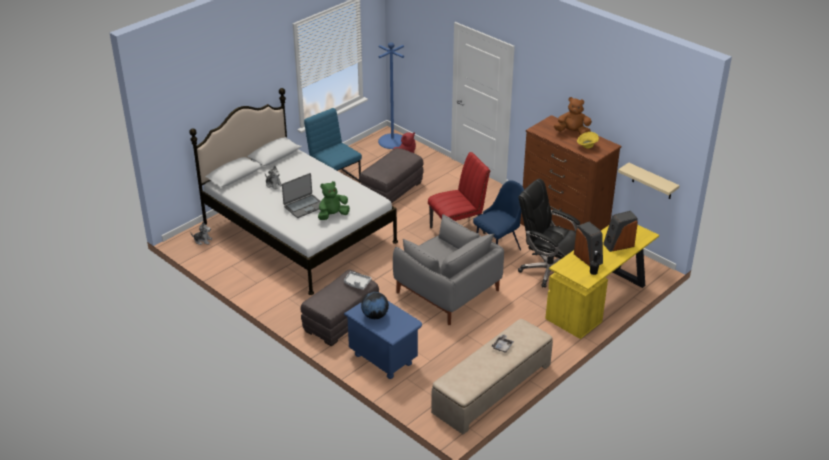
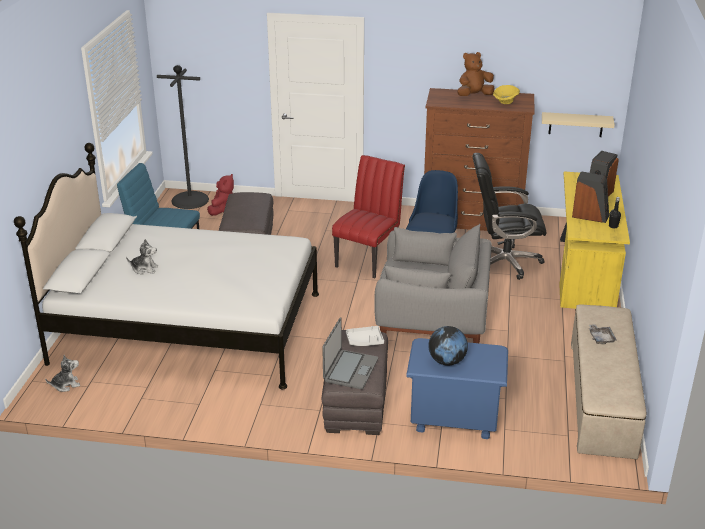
camera: 35 degrees left, 5 degrees down
(304, 206) = (217, 277): laptop -> laptop (350, 370)
(333, 215) = (263, 275): green plush toy -> none
(392, 141) = (190, 200): blue clothes rack -> black clothes rack

